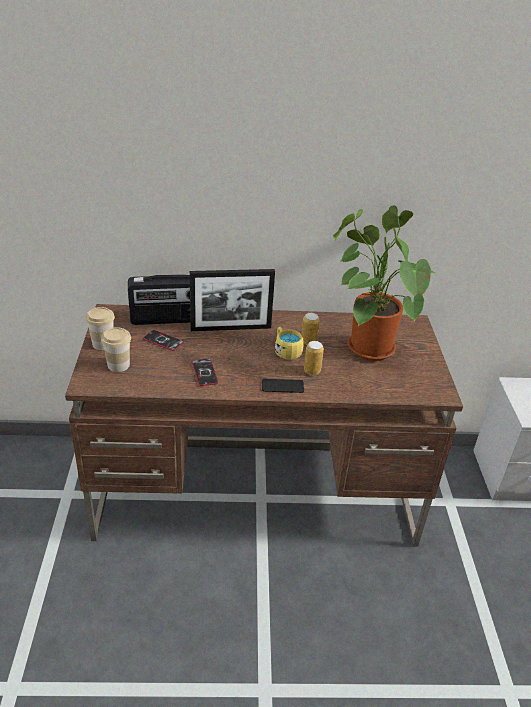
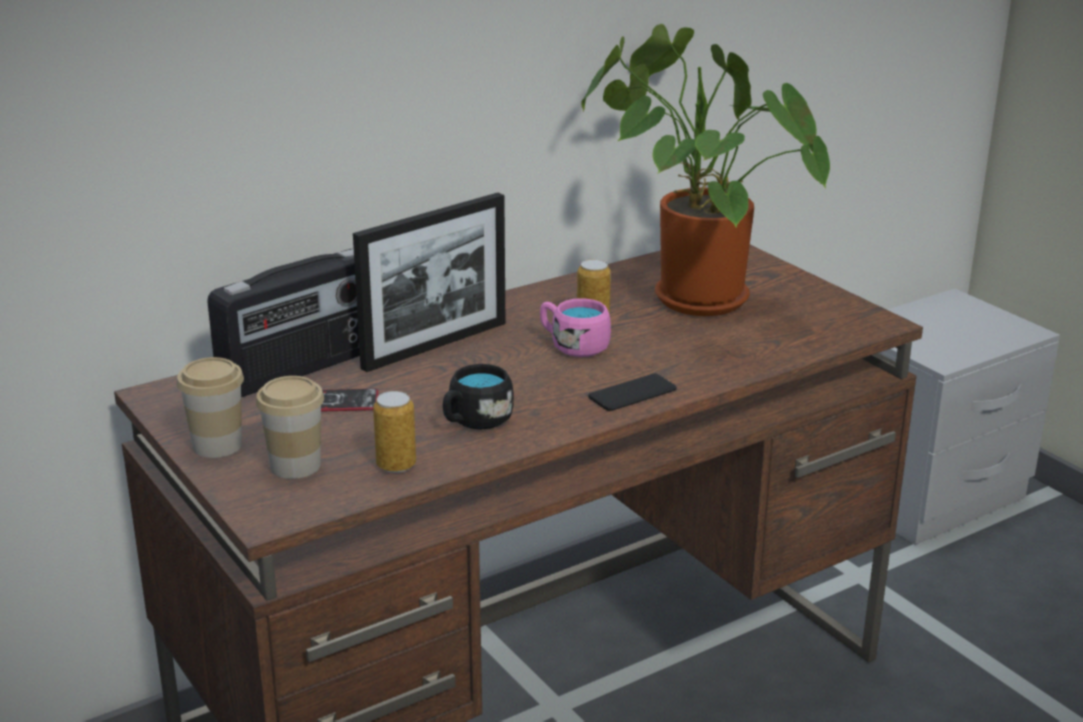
camera: 30 degrees left, 10 degrees down
(204, 372) = (474, 421): phone -> black mug
(286, 351) = (573, 345): yellow mug -> pink mug
(312, 371) = (651, 358): can -> can (396, 465)

